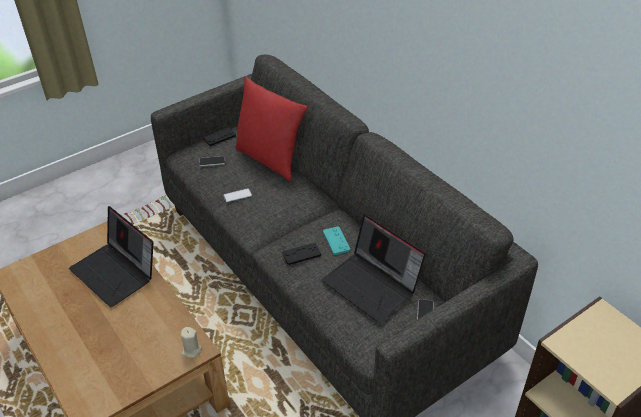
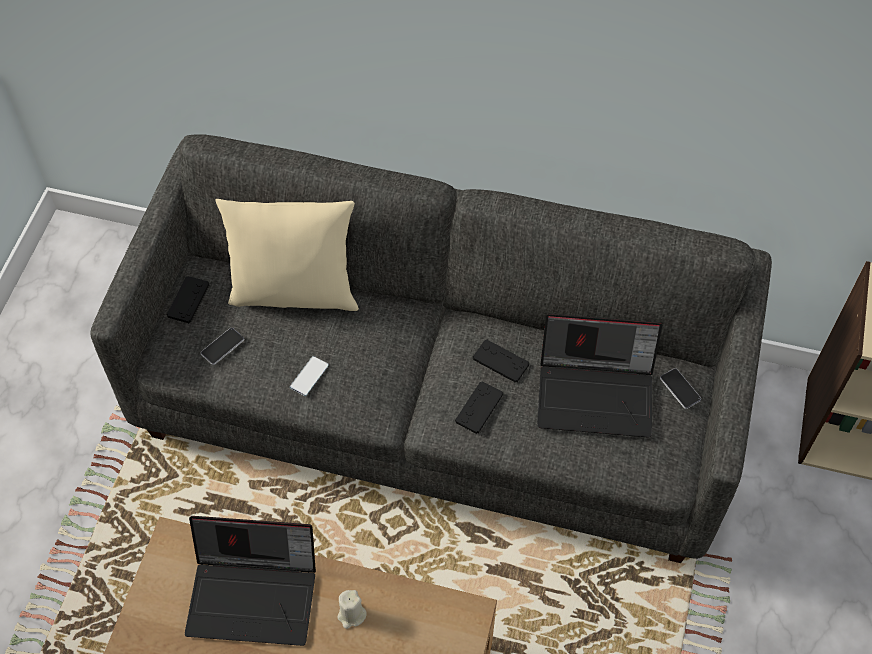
camera: 40 degrees left, 15 degrees up
(191, 350) = (462, 623): beige candle -> beige candle (351, 615)
(270, 159) = (295, 292): red pillow -> beige pillow
(336, 241) = (500, 361): turquoise game controller -> black game controller

